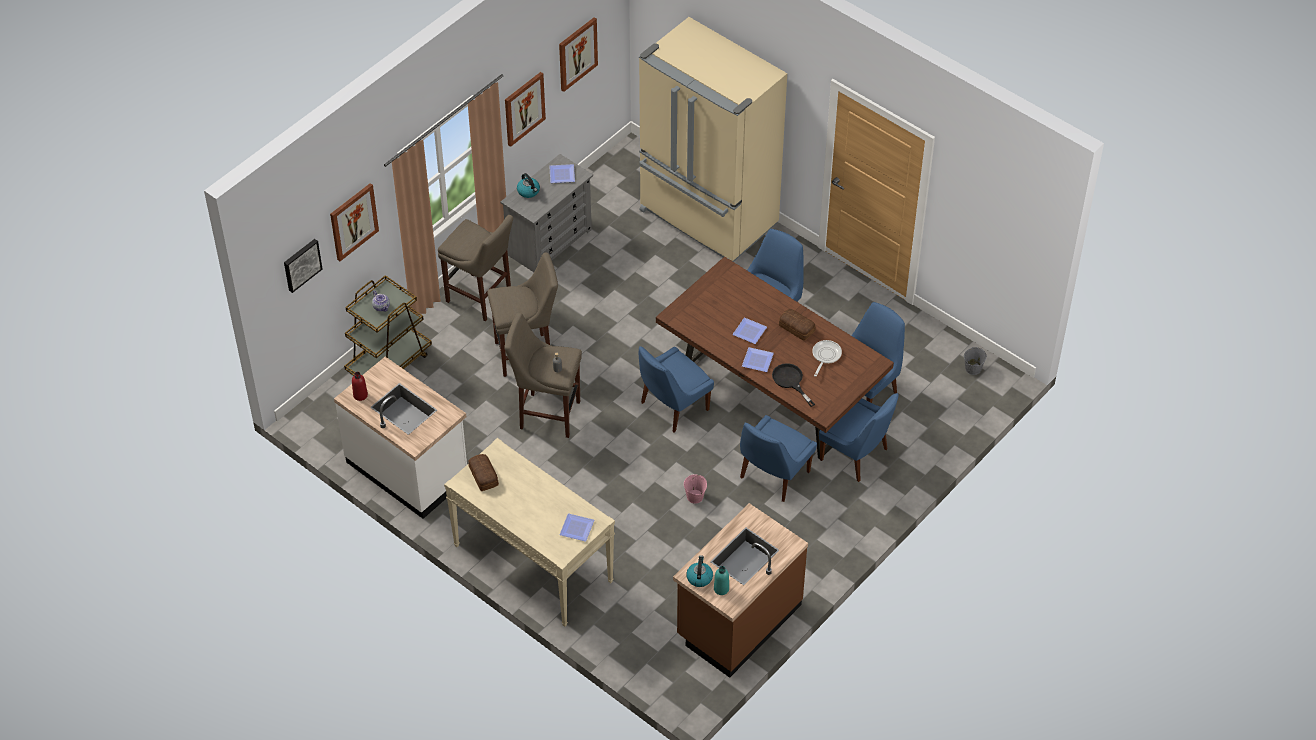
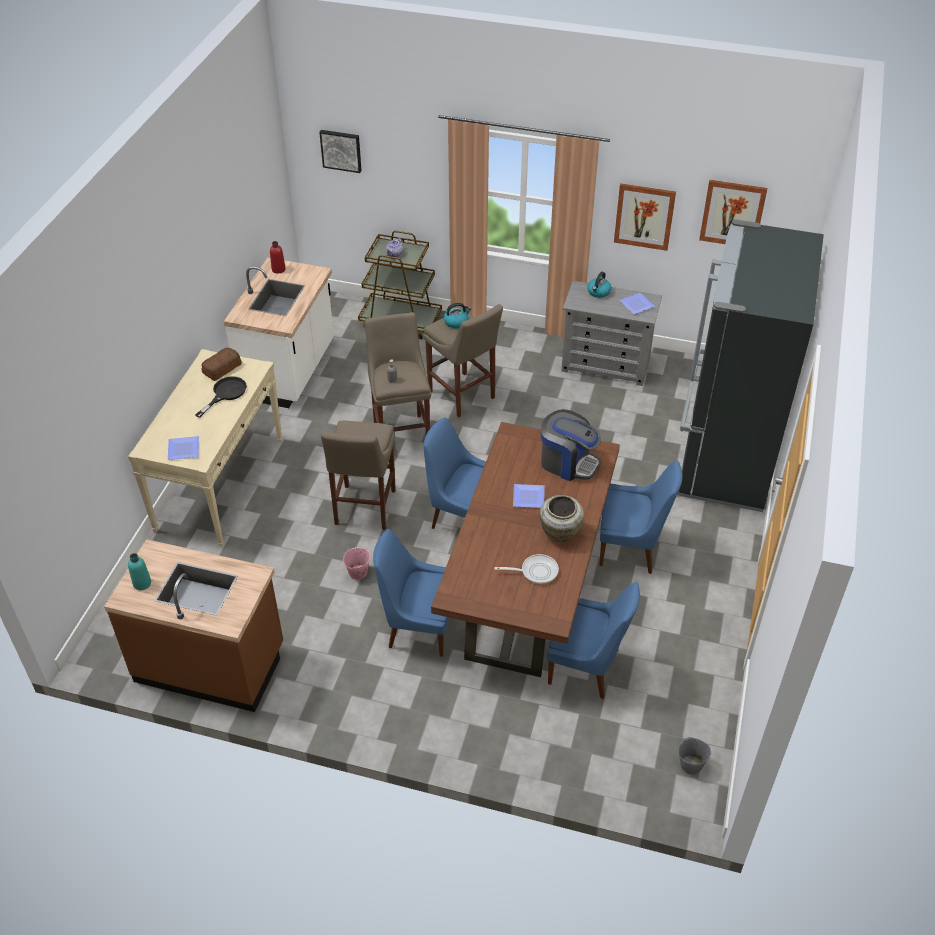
camera: 65 degrees right, 5 degrees down
(353, 221) = (407, 157): picture -> none
(481, 298) = (508, 348): beige stool -> beige stool (364, 510)
(699, 577) = (152, 560): kettle -> kettle (456, 322)
(707, 218) = (723, 458): beige fridge -> black fridge
(726, 294) = (568, 462): none -> coffee machine
(758, 361) = (491, 518): plate -> none
(790, 381) = (480, 553): black frying pan -> black frying pan (225, 393)
(797, 329) = (559, 534): bread -> beige vase
(856, 455) = (488, 691): blue chair -> none

